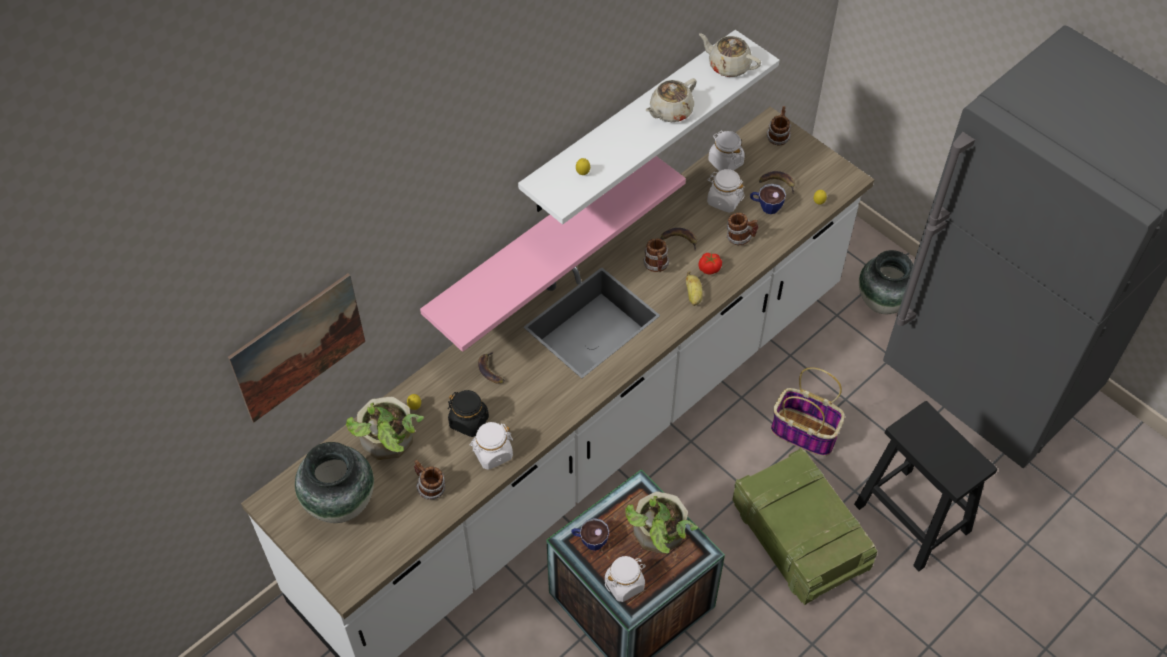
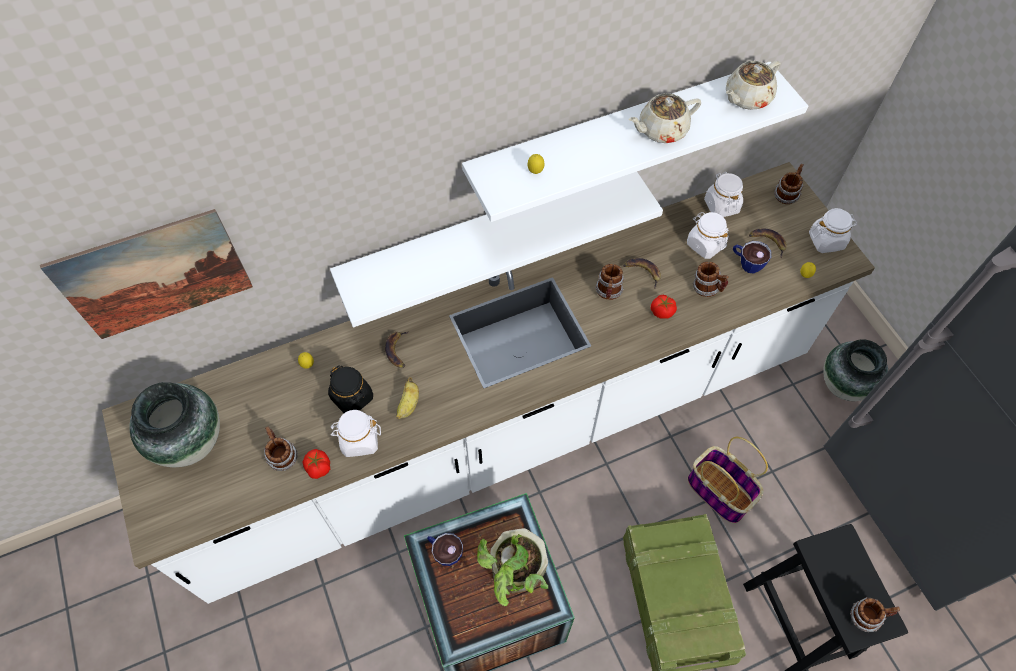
camera: 20 degrees right, 5 degrees up
(388, 444) = (265, 395): potted plant -> none
(467, 487) = (318, 468): none -> tomato
(537, 242) = (487, 233): pink shelf -> white shelf
(624, 584) = (459, 613): white jar -> white jar (826, 241)
(693, 295) = (634, 335): banana -> banana (408, 405)
(728, 66) = (747, 98): beige teapot -> beige teapot turned 90 degrees counterclockwise
(960, 467) = (866, 616): none -> mug

